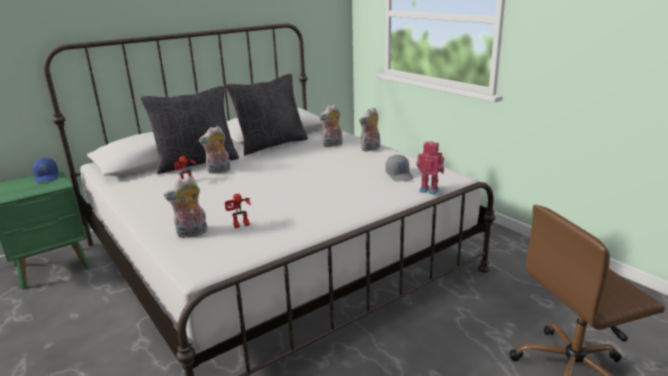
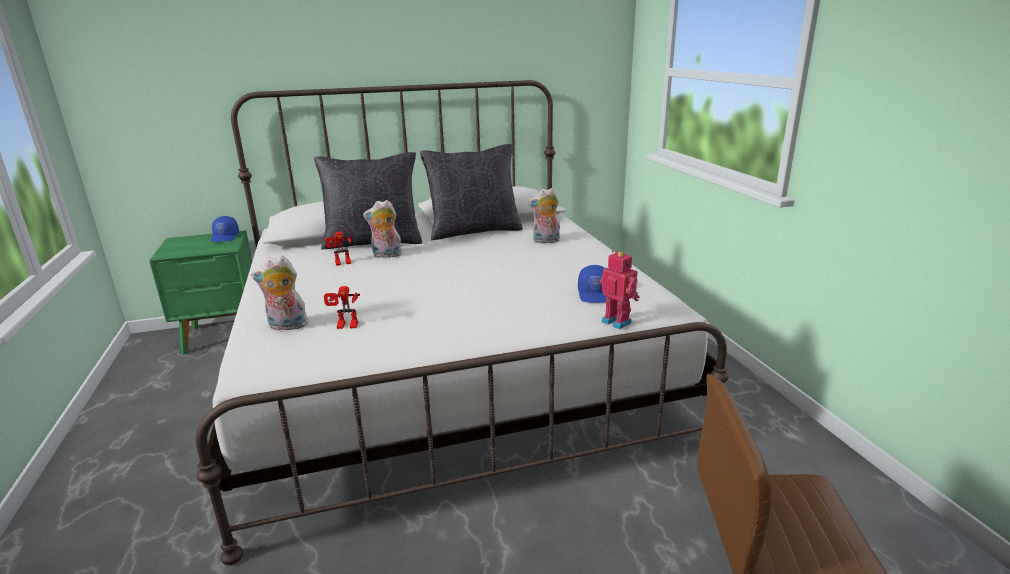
camera: 20 degrees right, 0 degrees up
(370, 149) = (589, 253): plush toy -> none
(399, 175) = (595, 294): grey cap -> blue cap

